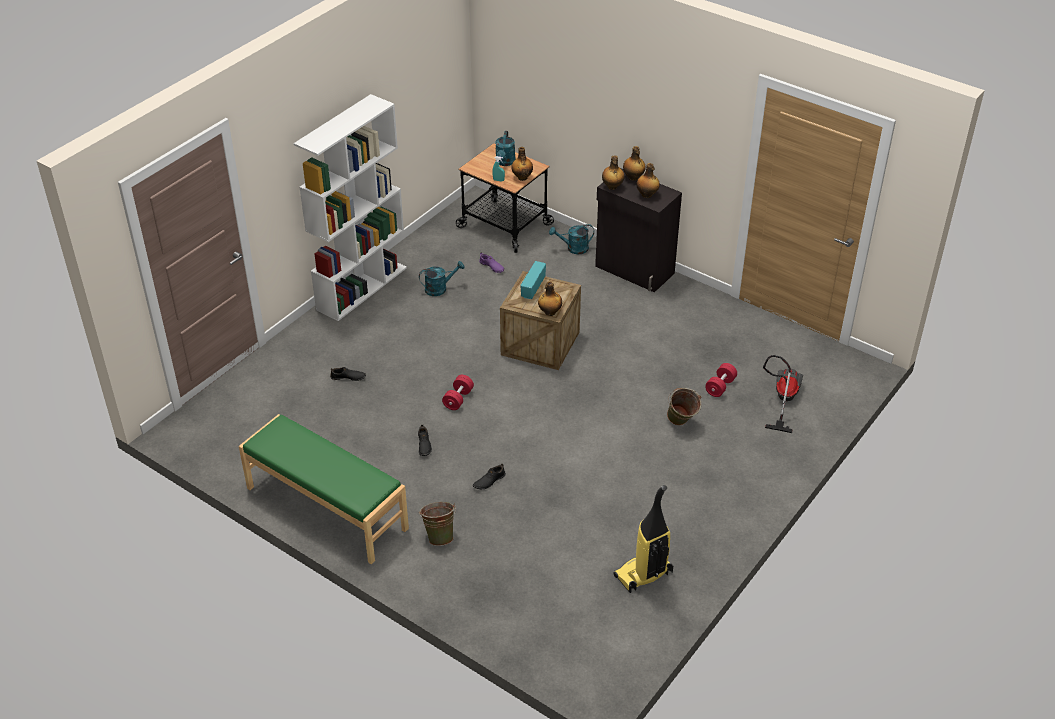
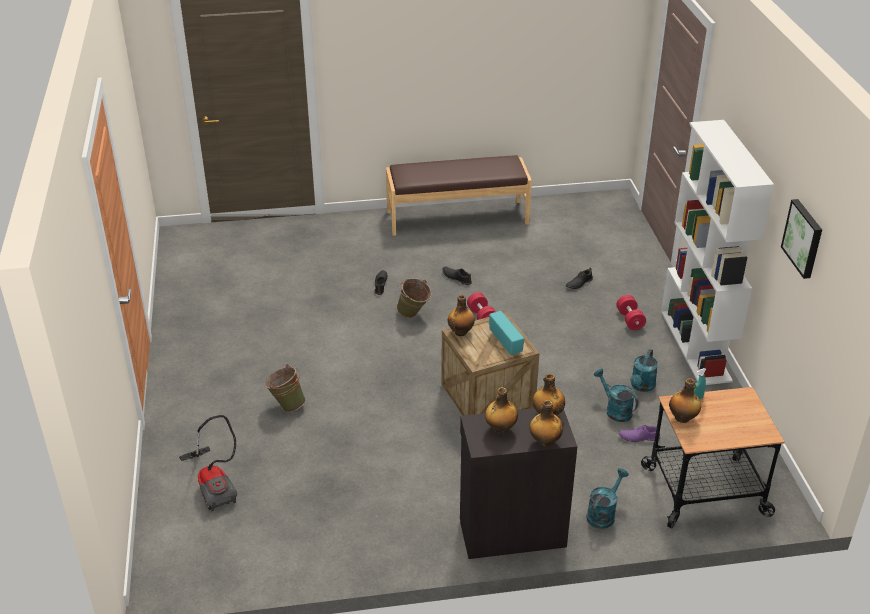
camera: 135 degrees right, 5 degrees down
(326, 509) = (457, 217): green bench -> brown bench
(401, 85) = (804, 238): none -> picture
(439, 536) = (368, 242): green bucket -> green bucket (414, 315)
(505, 162) = (728, 424): turquoise watering can -> turquoise watering can (615, 410)
(643, 575) = (207, 294): vacuum cleaner -> none
(720, 386) = (285, 459): red dumbbell -> red dumbbell (630, 320)

